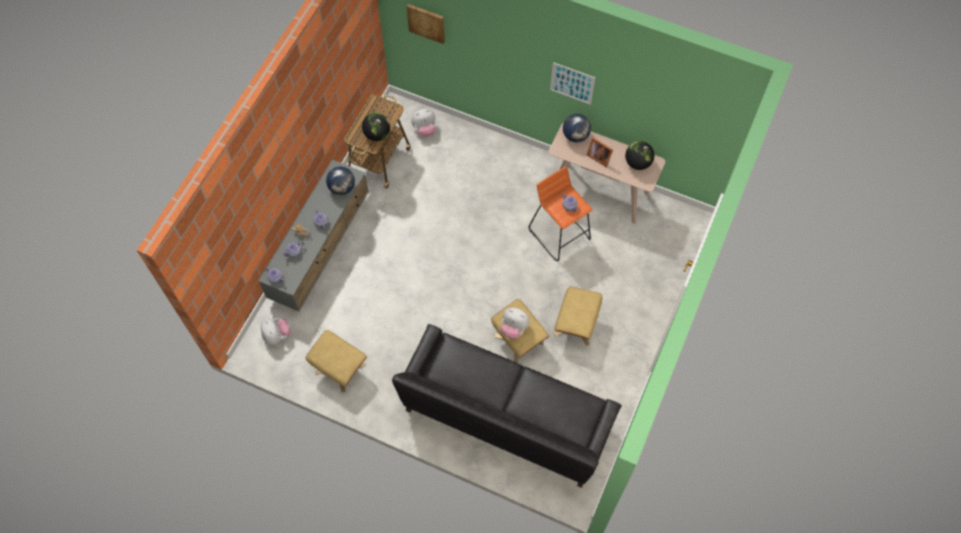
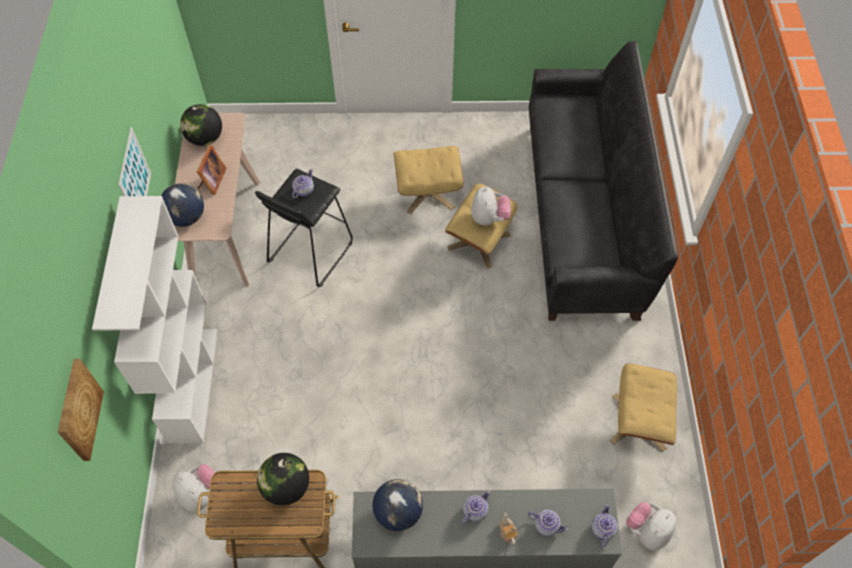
camera: 115 degrees left, 5 degrees down
(494, 143) = (192, 384): none -> white bookcase
(559, 233) = (310, 252): orange stool -> black stool

